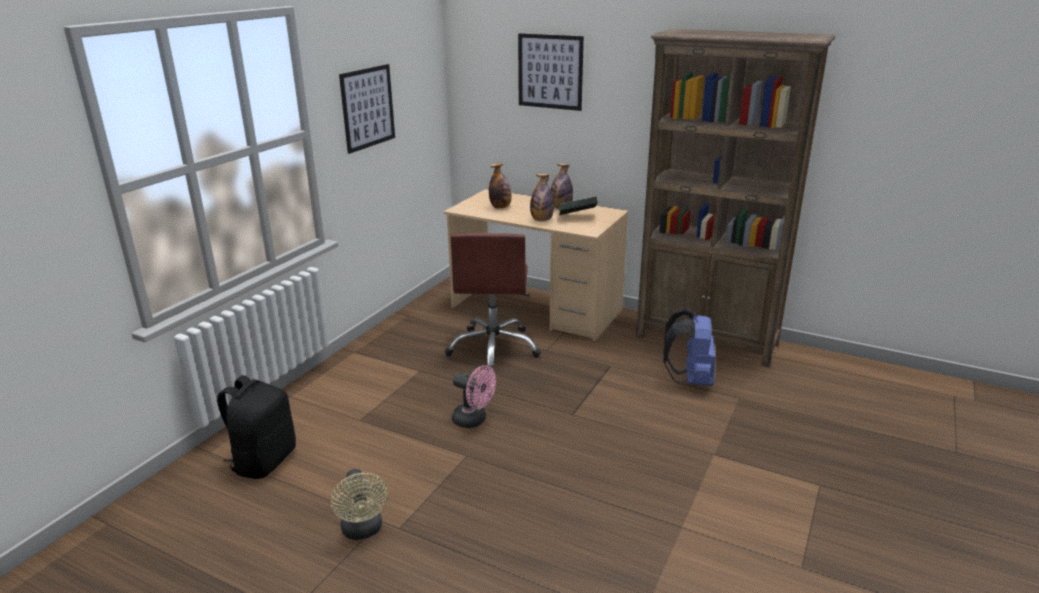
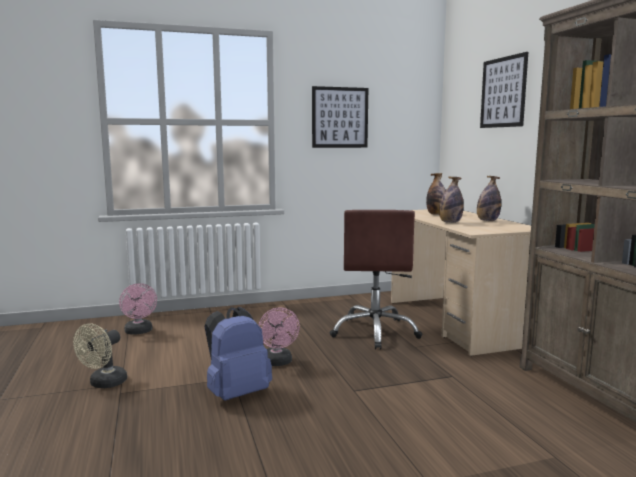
camera: 45 degrees right, 15 degrees down
(264, 461) = (139, 332): black backpack -> pink fan
(494, 348) = (375, 332): brown office chair -> brown office chair turned 45 degrees counterclockwise
(576, 217) = (485, 226): book -> none
(690, 380) = (520, 418): blue backpack -> blue backpack (236, 393)

